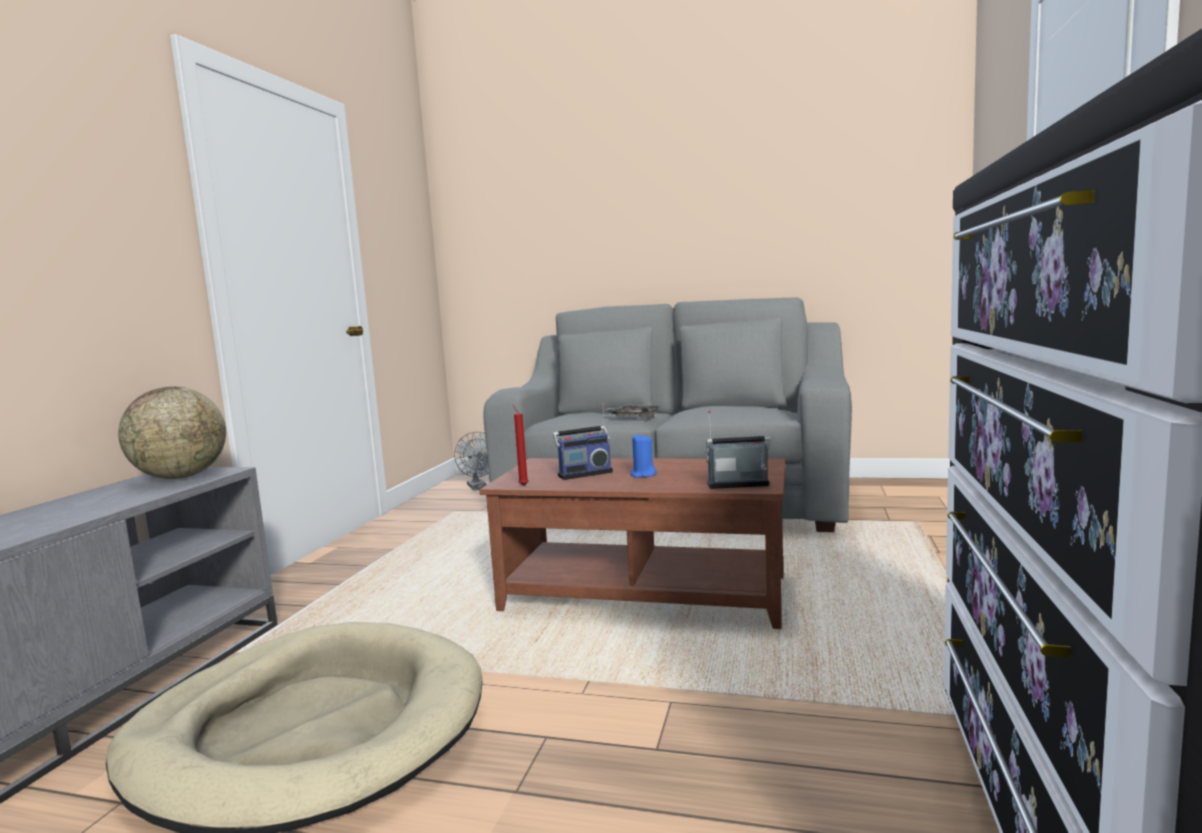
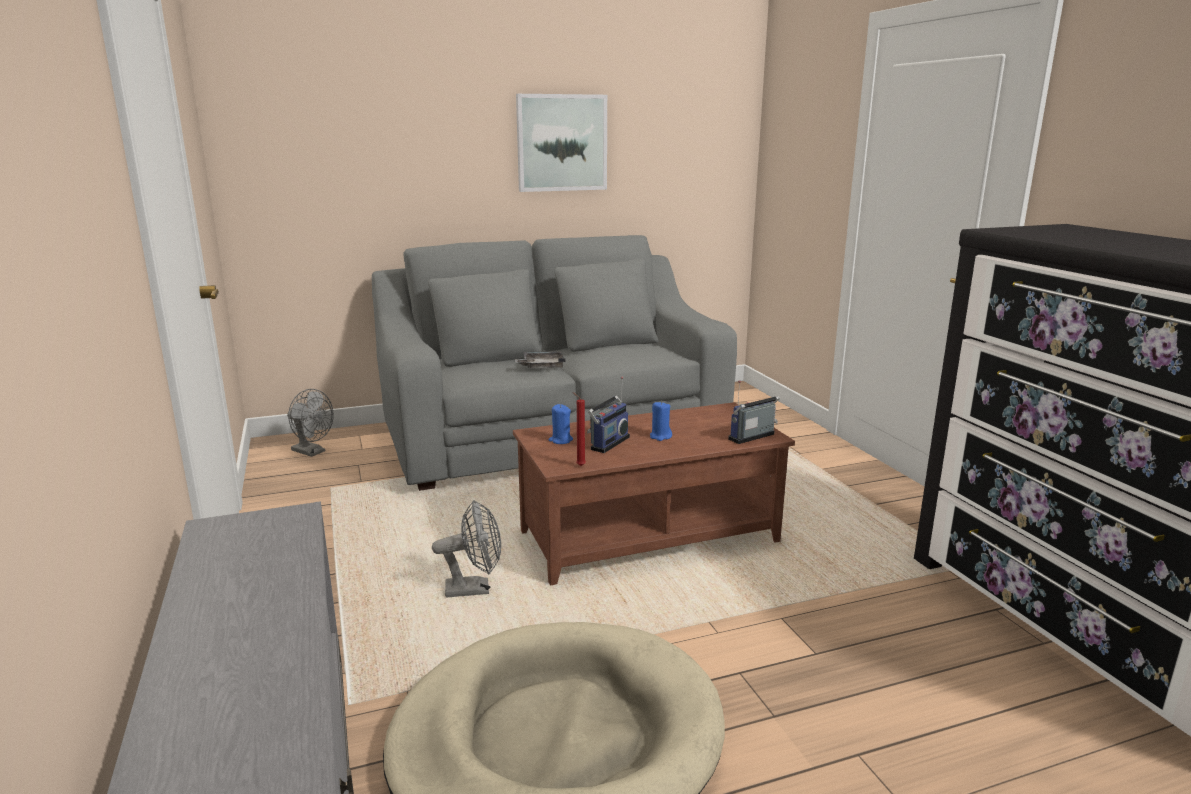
camera: 35 degrees left, 10 degrees up
(181, 477) = (259, 533): globe -> none
(439, 599) = (475, 588): none -> grey fan
(549, 468) = (560, 440): none -> blue candle
(724, 212) = (561, 143): none -> picture

